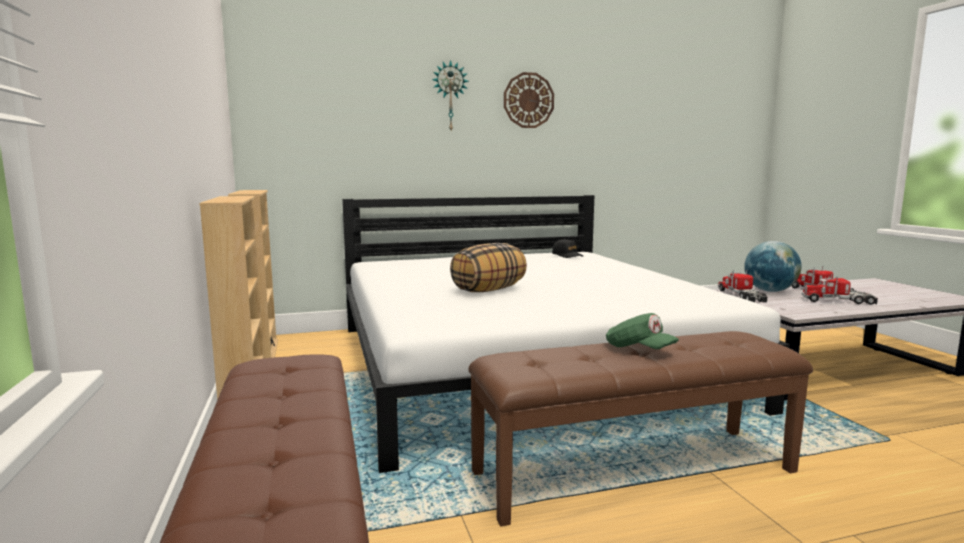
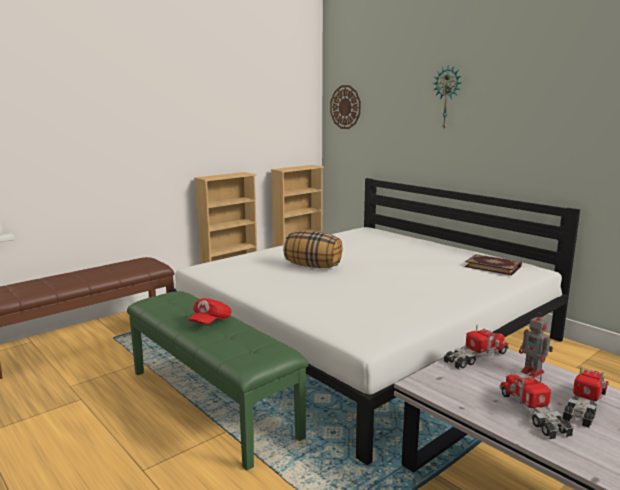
camera: 65 degrees right, 5 degrees up
(528, 100) = (519, 99): wall clock -> wall clock (345, 107)
(567, 255) = (493, 266): black cap -> book
(634, 470) = (212, 402): brown bench -> green bench
(639, 350) = (210, 322): green cap -> red cap
(770, 291) = (533, 372): globe -> toy robot

